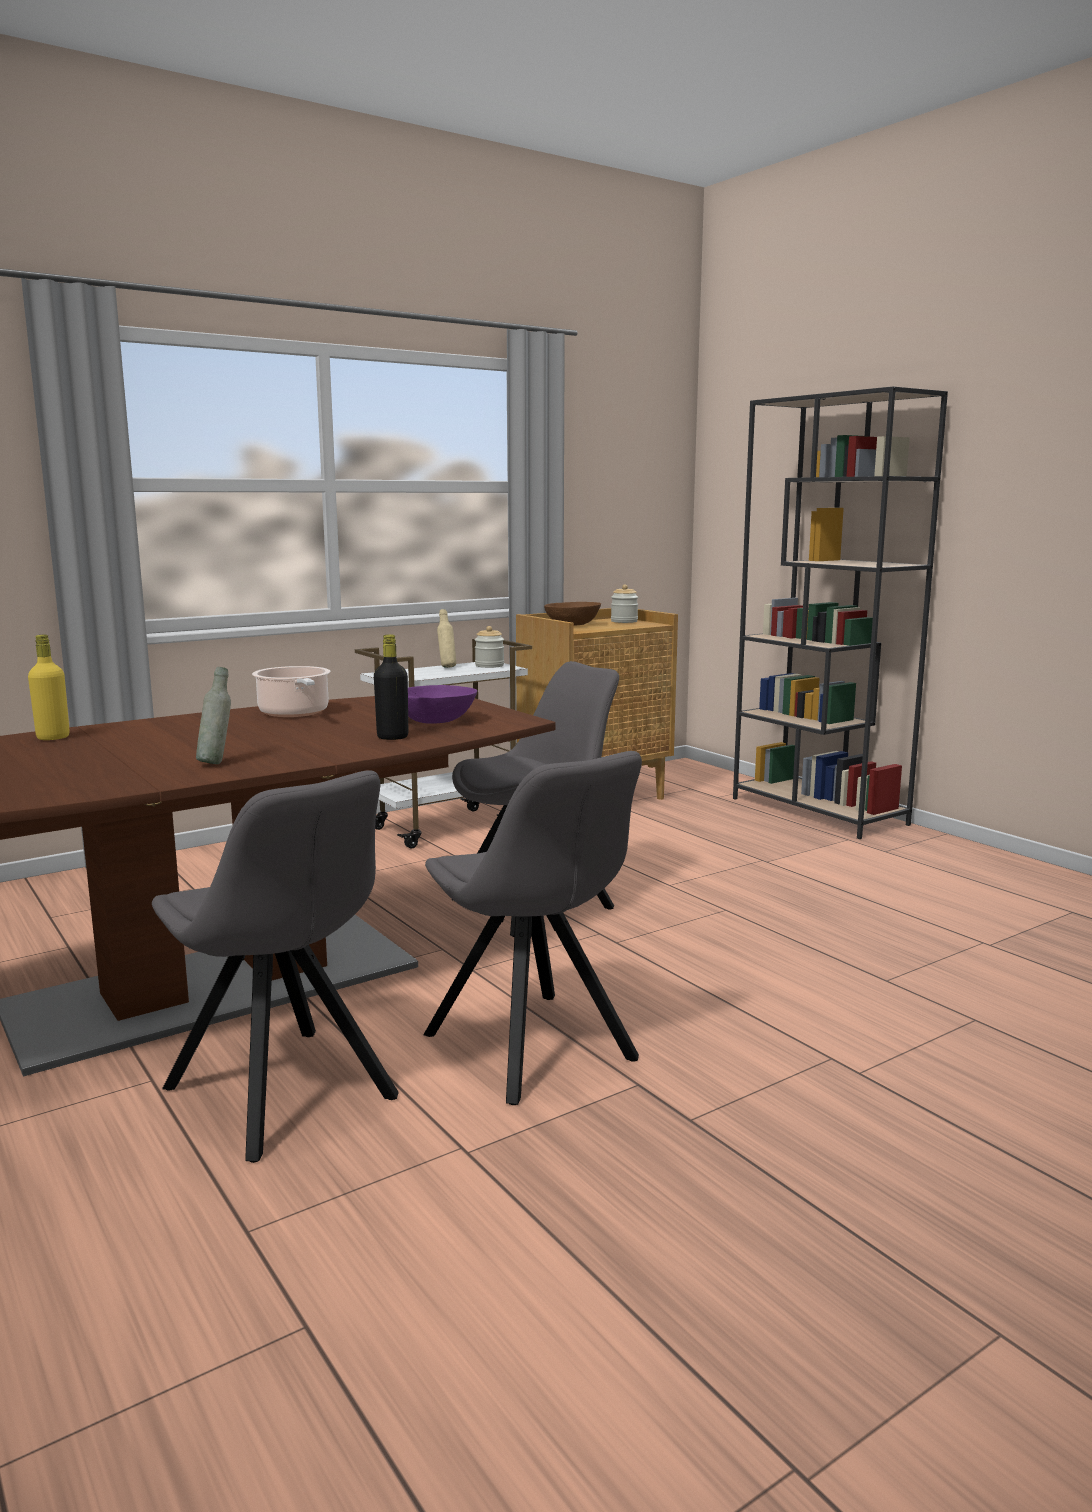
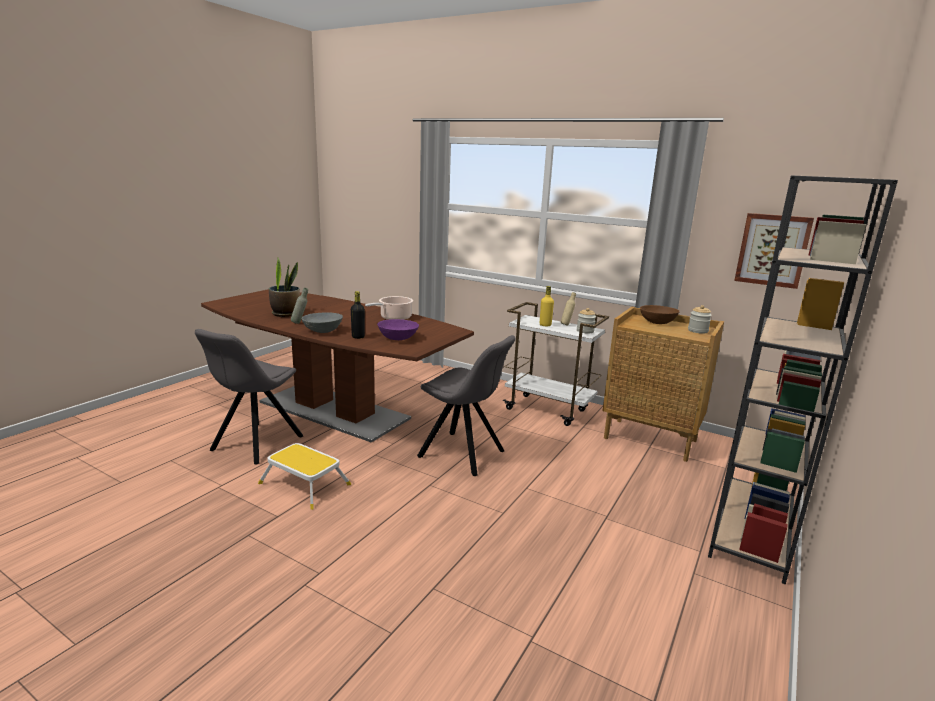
camera: 65 degrees right, 5 degrees up
(53, 737) = (328, 301): yellow bottle -> yellow bottle (545, 325)
(105, 769) = (285, 314): none -> potted plant
(311, 752) = (323, 330): none -> grey bowl
(532, 1047) = (305, 483): grey chair -> yellow step ladder
(629, 507) = (772, 250): none -> picture

